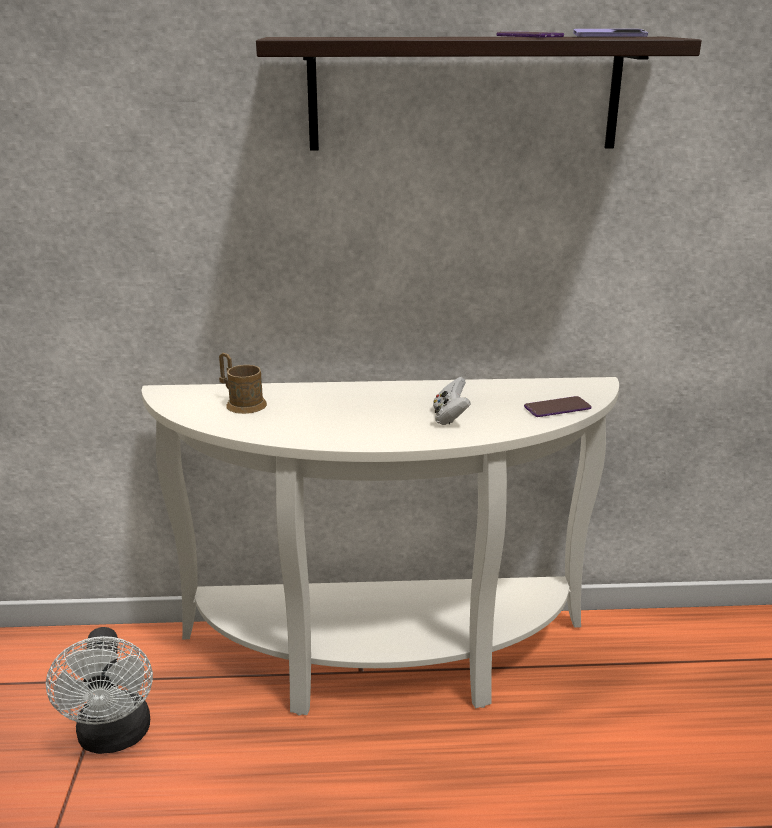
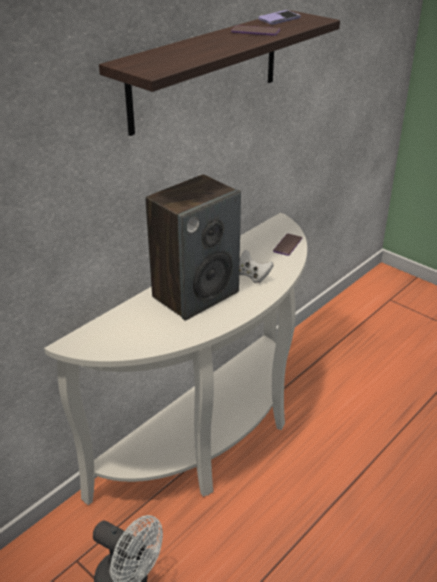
camera: 45 degrees left, 10 degrees up
(241, 403) = (133, 326): brown mug -> none
(354, 405) = (195, 294): none -> speaker

